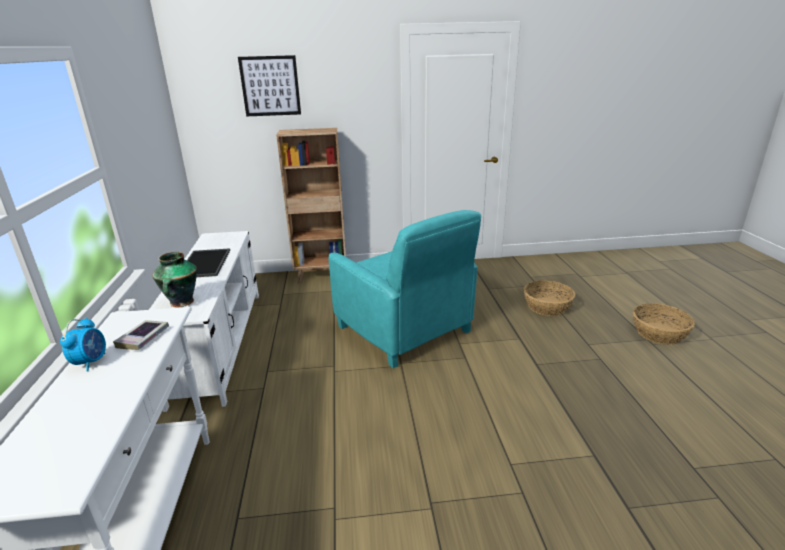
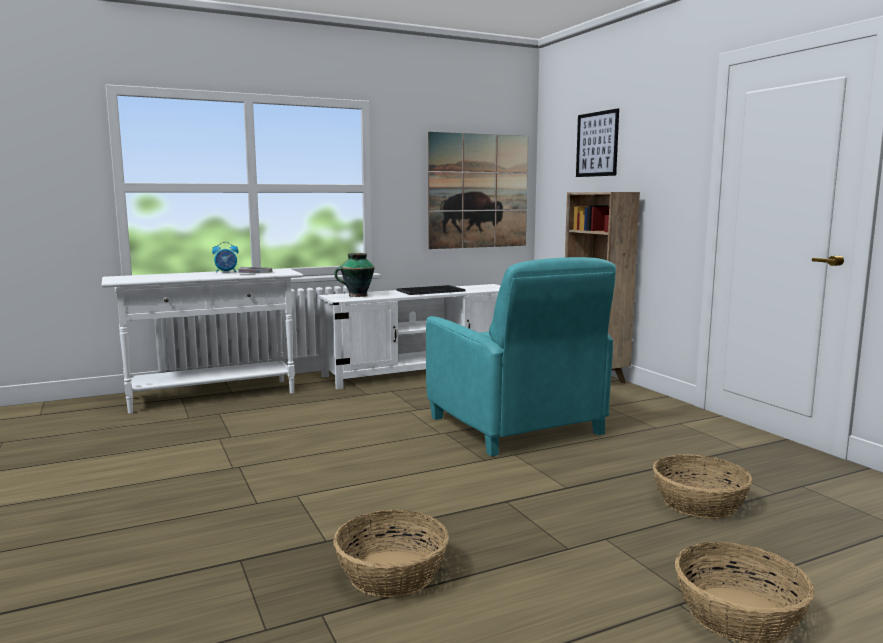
camera: 70 degrees right, 15 degrees down
(157, 143) = (478, 191): none -> picture
(405, 329) = (516, 426): turquoise armchair -> turquoise armchair turned 60 degrees counterclockwise
(638, 430) = (391, 574): none -> basket

